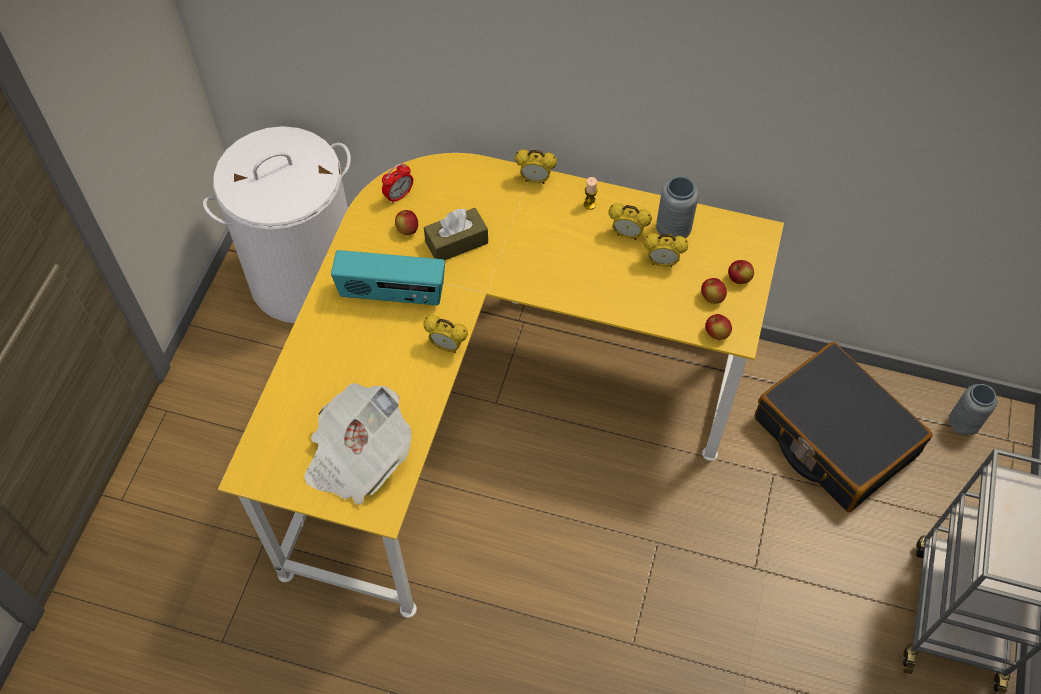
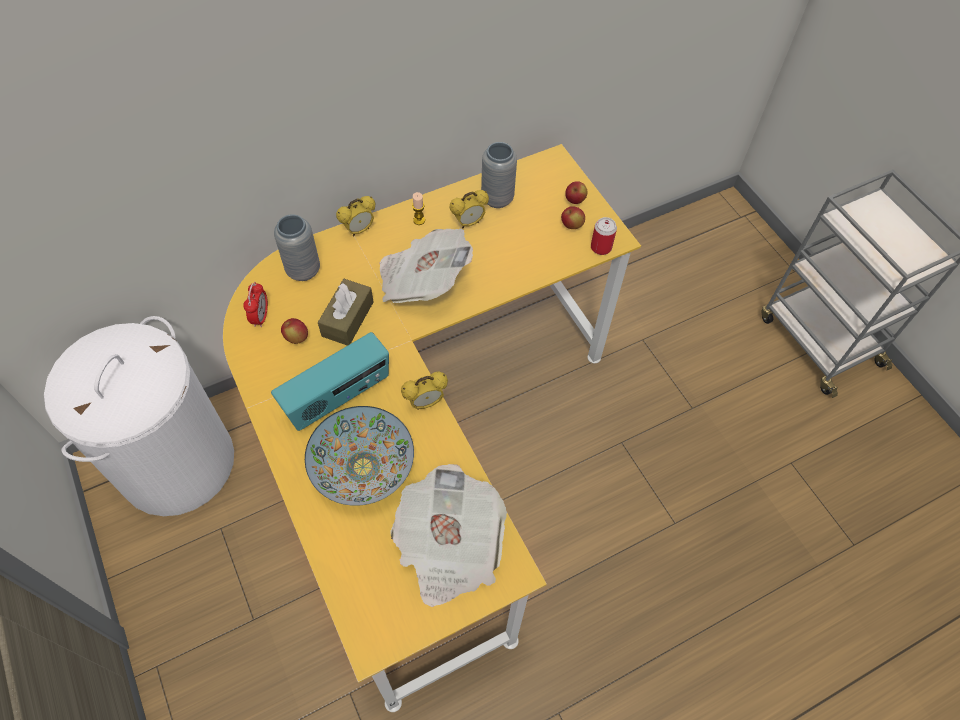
camera: 45 degrees left, 0 degrees up
(358, 356) = (362, 467): none -> bowl
(541, 254) = (422, 281): none -> newspaper
(662, 262) = (513, 225): alarm clock -> none
(716, 334) = (601, 247): apple -> can
(834, 437) = (652, 288): black suitcase -> none
(962, 424) = (710, 226): grey vase -> grey vase (303, 270)

